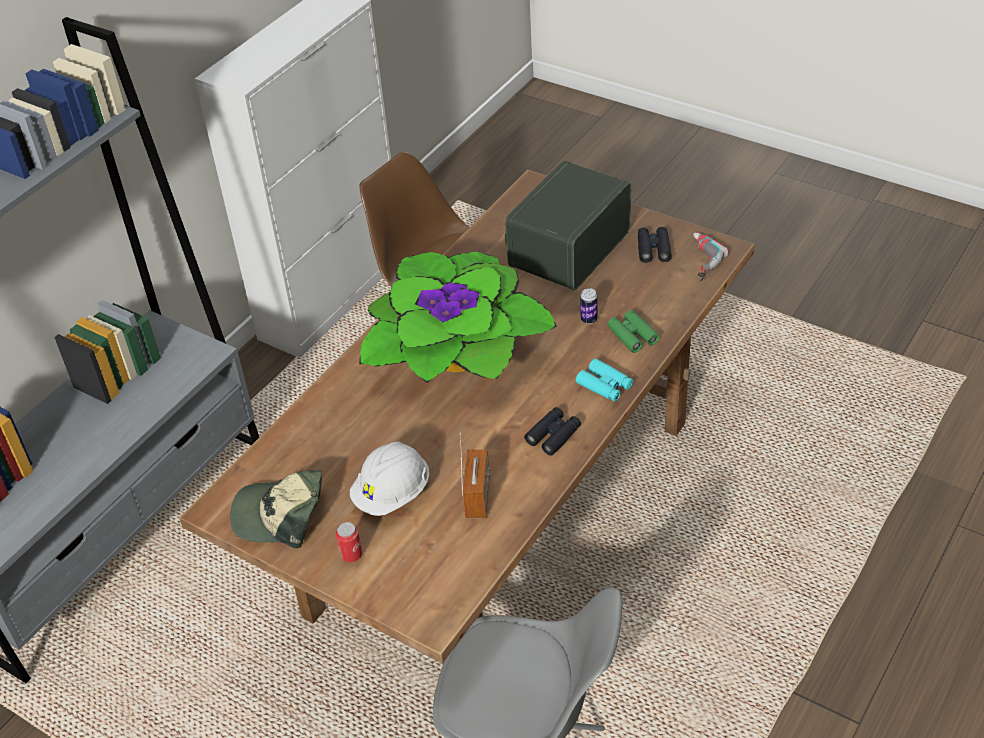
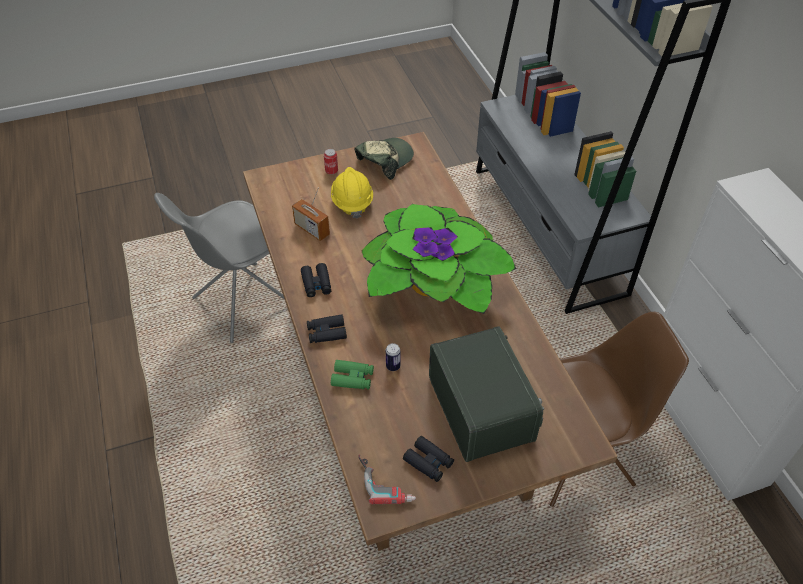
camera: 125 degrees right, 5 degrees up
(392, 494) = (352, 201): white hard hat -> yellow hard hat
(605, 385) = (326, 332): turquoise binoculars -> black binoculars

